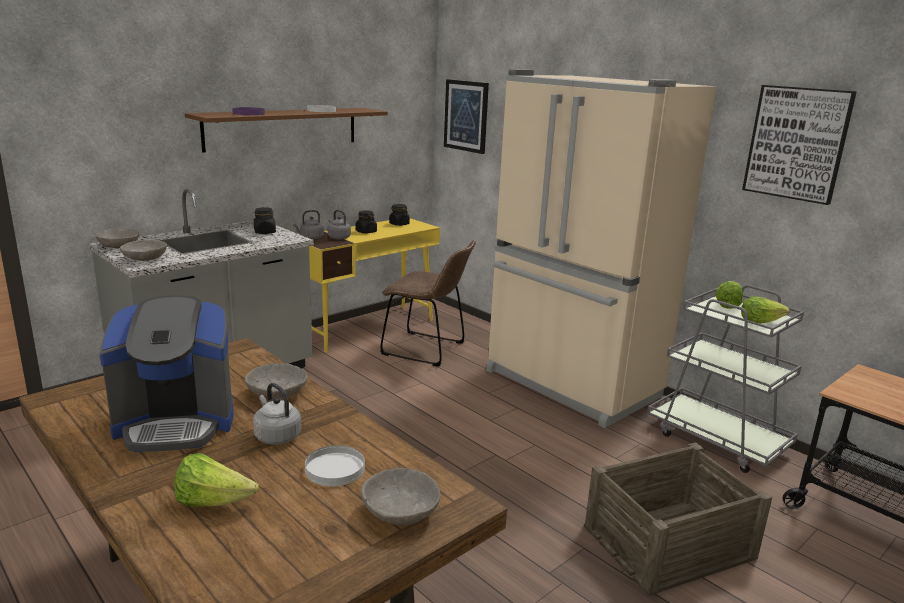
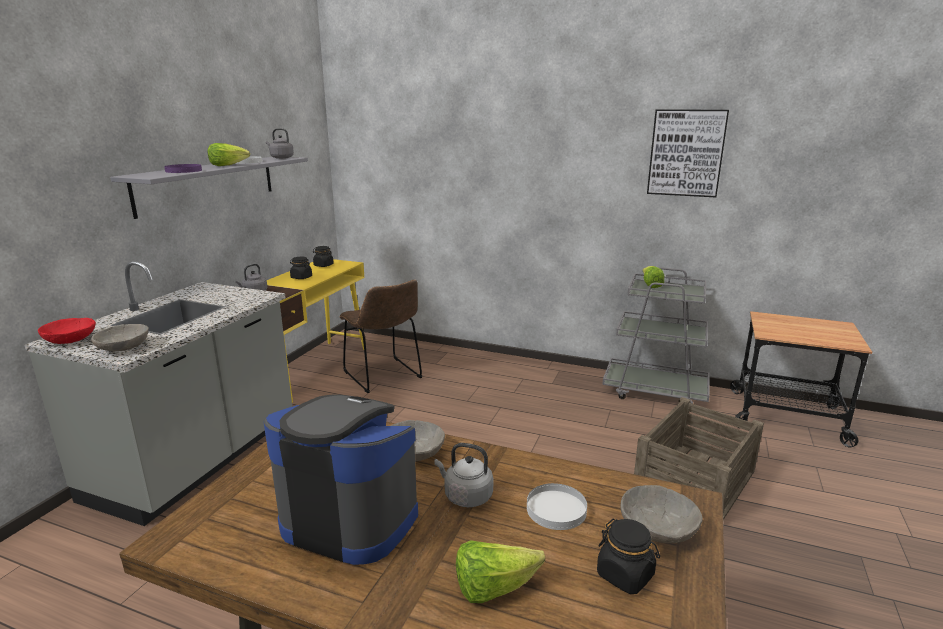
camera: 25 degrees left, 0 degrees up
(119, 246) = (70, 340): grey bowl -> red bowl
(176, 423) = (351, 518): coffee machine -> coffee machine turned 120 degrees counterclockwise
(265, 232) = (224, 294): black jar -> black jar (625, 575)
(283, 128) = (208, 184): brown shelf -> grey shelf
(338, 237) = (281, 287): grey kettle -> grey kettle (281, 158)
(427, 350) = (384, 376): brown chair -> brown chair turned 60 degrees clockwise
(466, 116) = (367, 156): picture -> none
(571, 385) = (523, 377): beige fridge -> none
(760, 321) = (685, 293): lettuce -> lettuce (228, 165)

